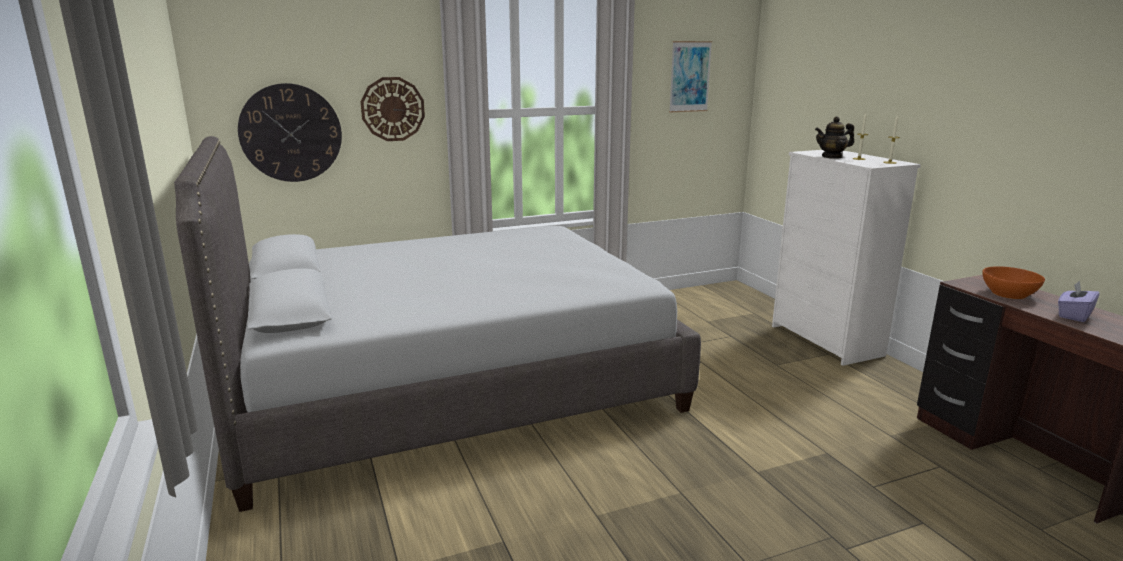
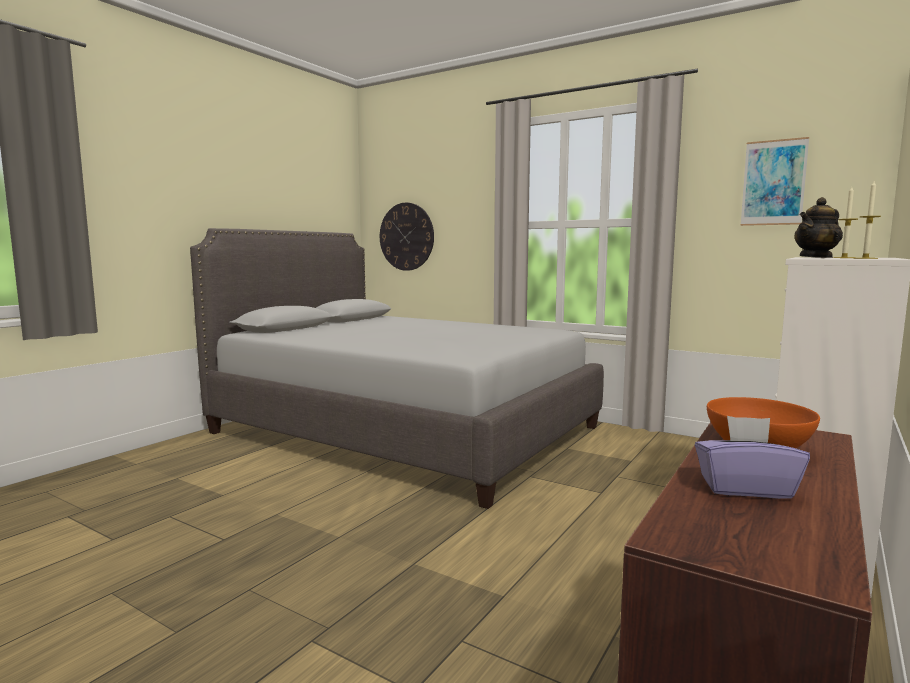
camera: 55 degrees right, 10 degrees down
(393, 109) = (467, 220): wall clock -> none
(832, 157) = (816, 257): teapot -> teapot turned 75 degrees counterclockwise

